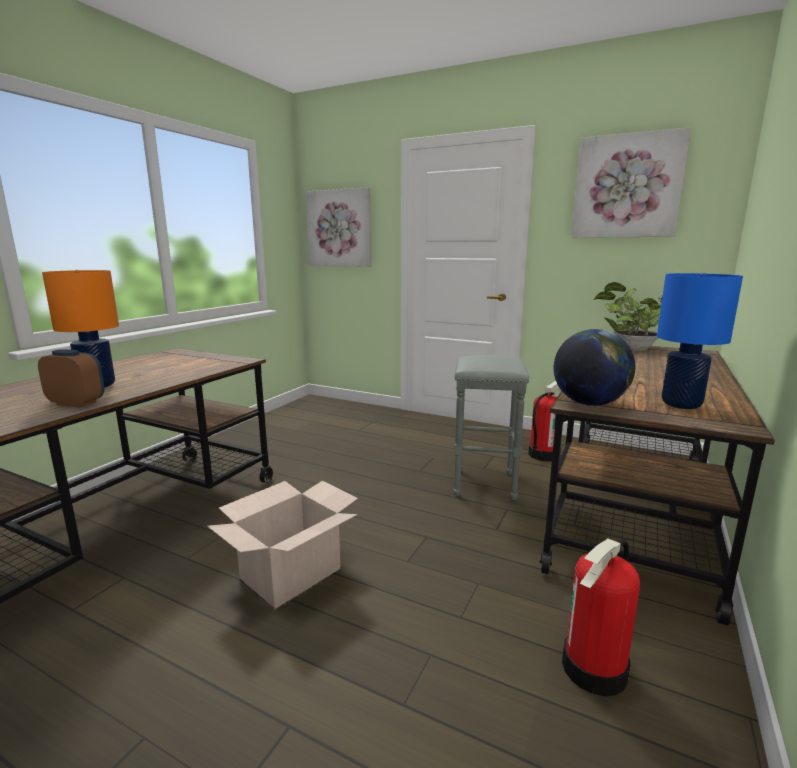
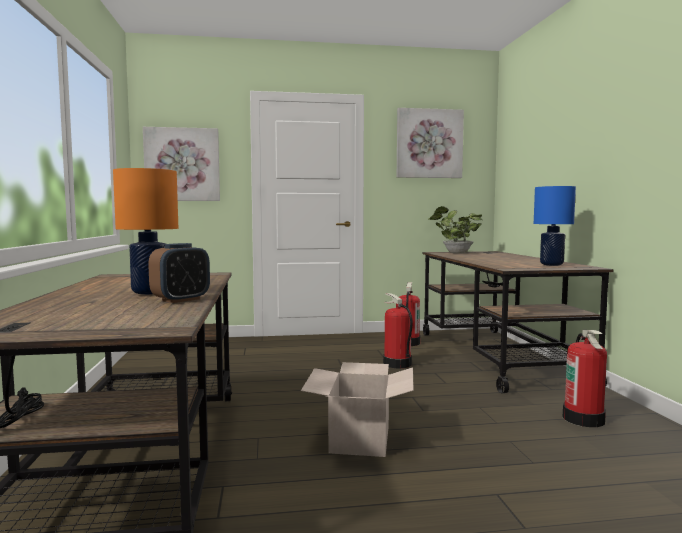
camera: 35 degrees left, 10 degrees down
(77, 403) = (181, 300): alarm clock -> alarm clock turned 150 degrees clockwise
(482, 483) = (396, 364): grey stool -> fire extinguisher
(589, 404) = (514, 268): globe -> none

